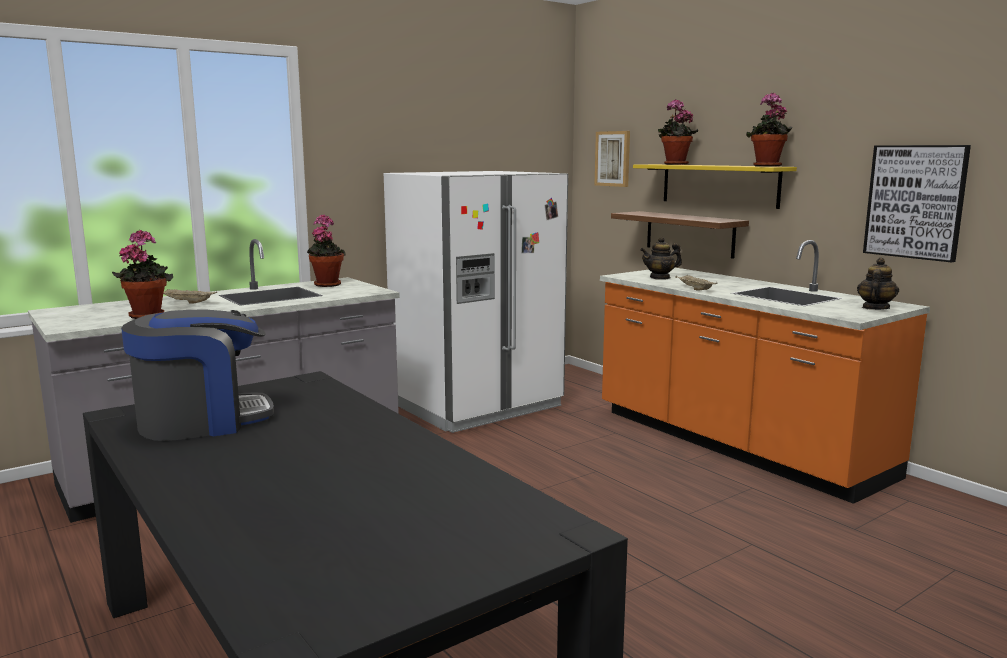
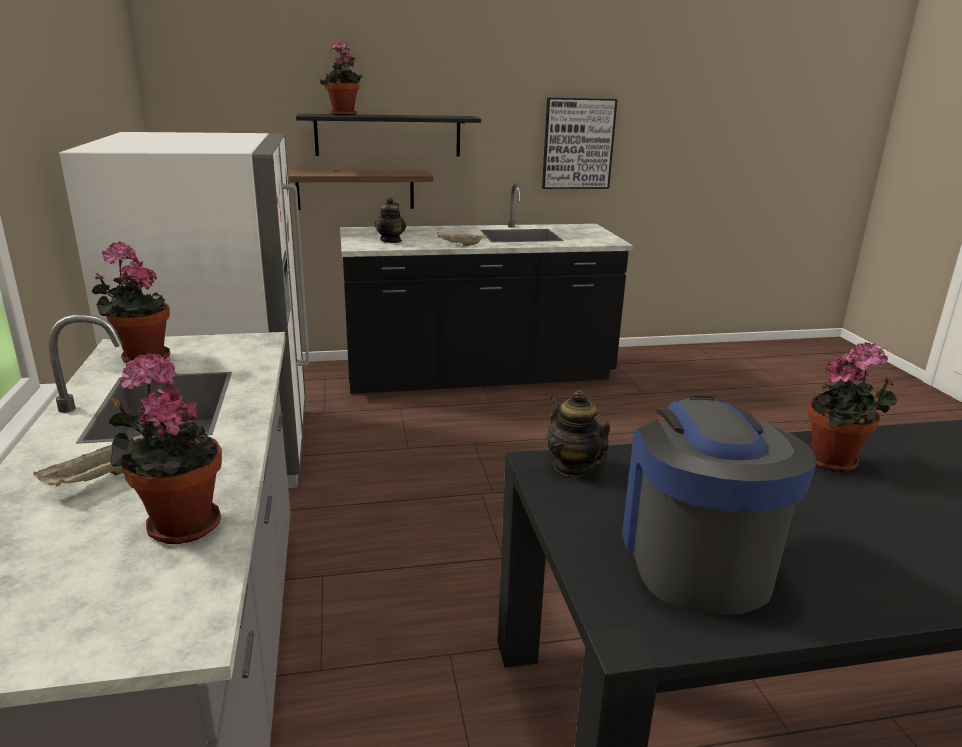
camera: 65 degrees left, 10 degrees up
(613, 158) = (224, 106): picture -> none
(719, 185) = (388, 135): yellow shelf -> black shelf
(735, 444) = (478, 374): orange counter -> black counter
(767, 166) = (462, 117): potted plant -> potted plant (835, 462)
(875, 308) = (590, 232): teapot -> teapot (573, 466)

